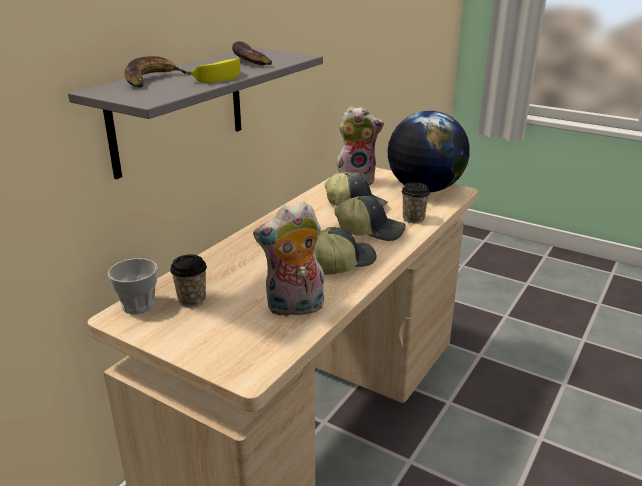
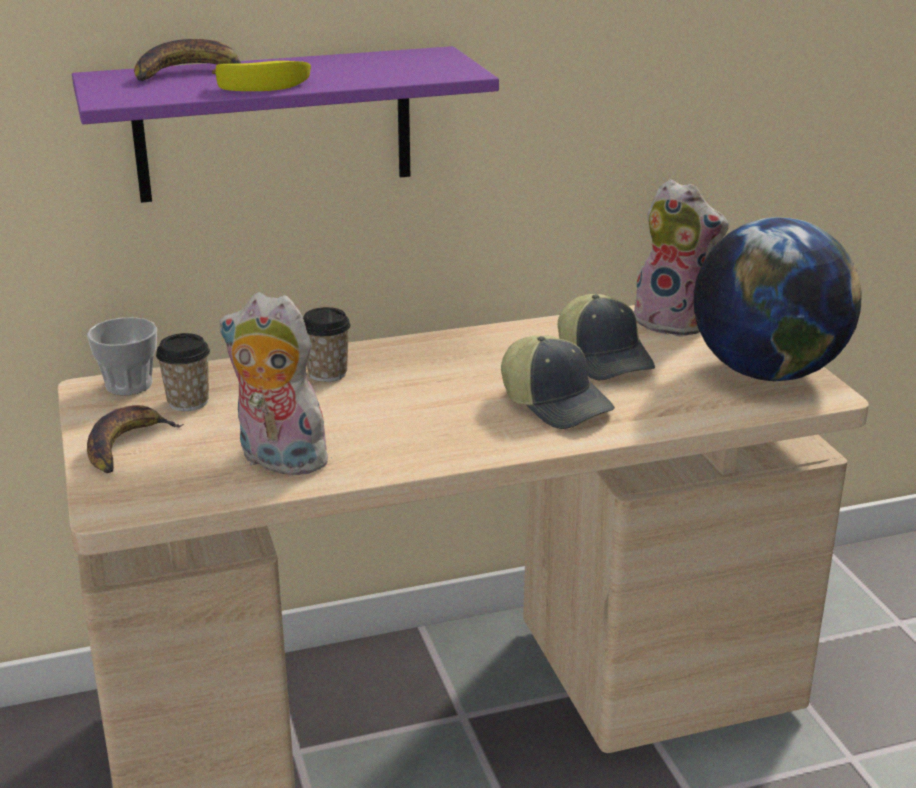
camera: 40 degrees right, 0 degrees up
(179, 110) = (274, 124): grey shelf -> purple shelf
(251, 61) = (378, 67): banana -> banana (126, 446)
(339, 262) = (431, 428): cap -> none
(413, 219) = (656, 410): cup -> cup (327, 373)

